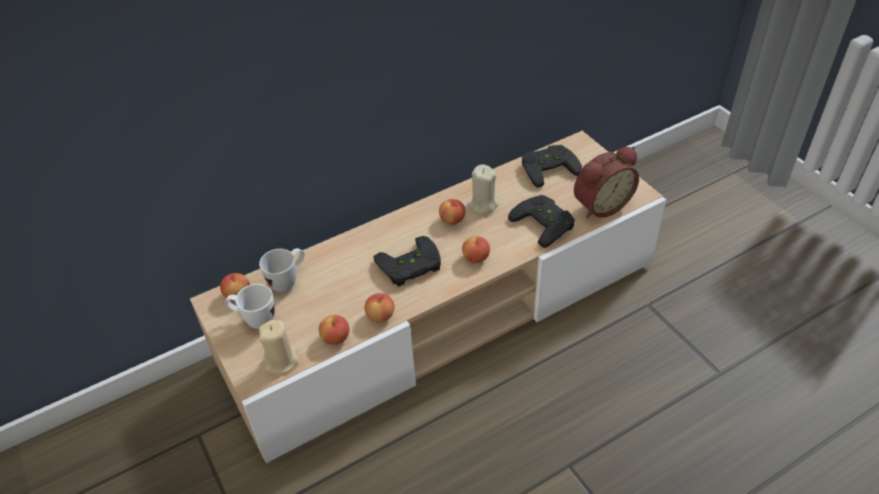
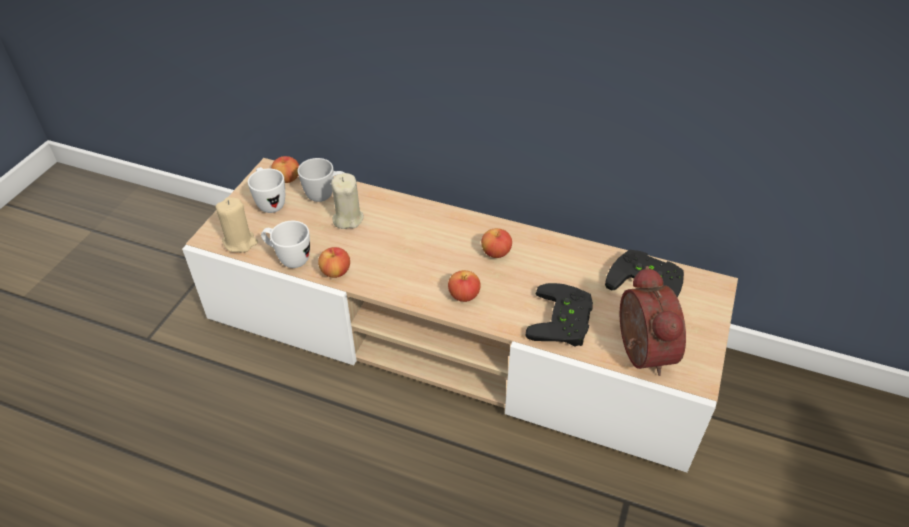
camera: 50 degrees right, 0 degrees up
(335, 338) = (288, 259): apple -> white mug
(410, 267) = (409, 258): black game controller -> none
(482, 205) = (538, 262): beige candle -> beige candle (348, 219)
(600, 205) = (639, 352): alarm clock -> alarm clock turned 120 degrees counterclockwise

